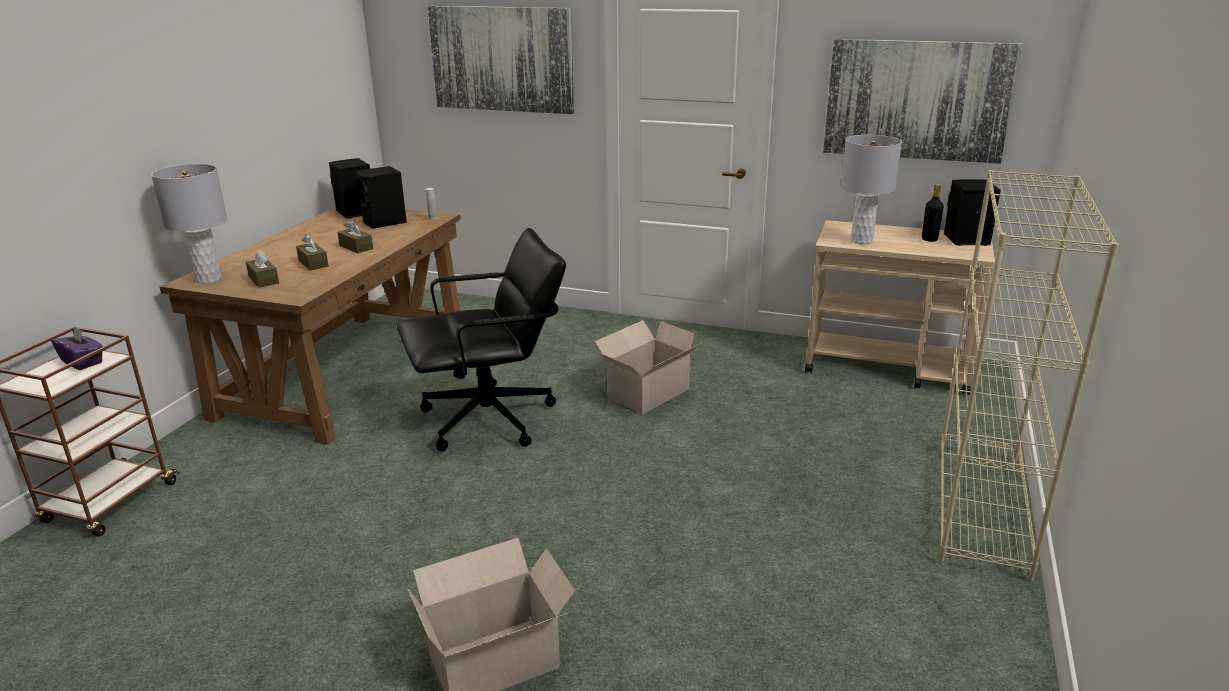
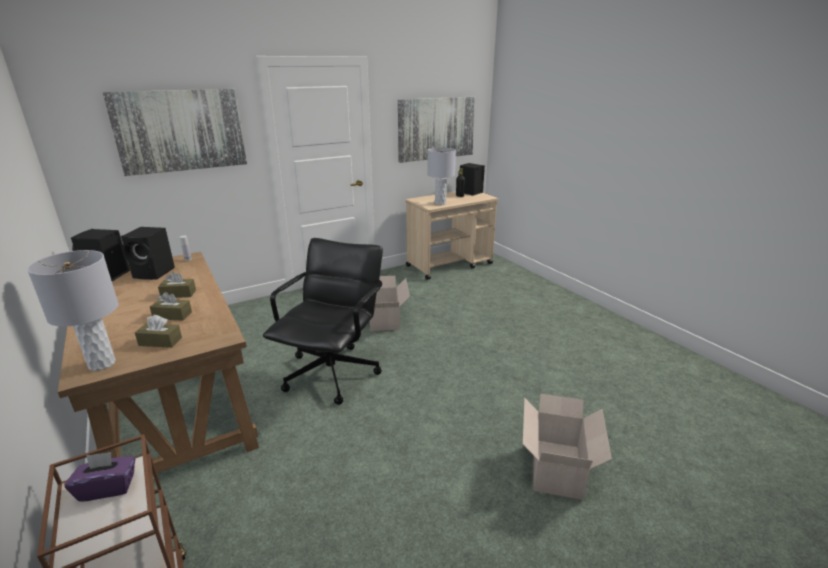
camera: 50 degrees left, 0 degrees up
(982, 508) = (564, 299): beige bookcase -> none

